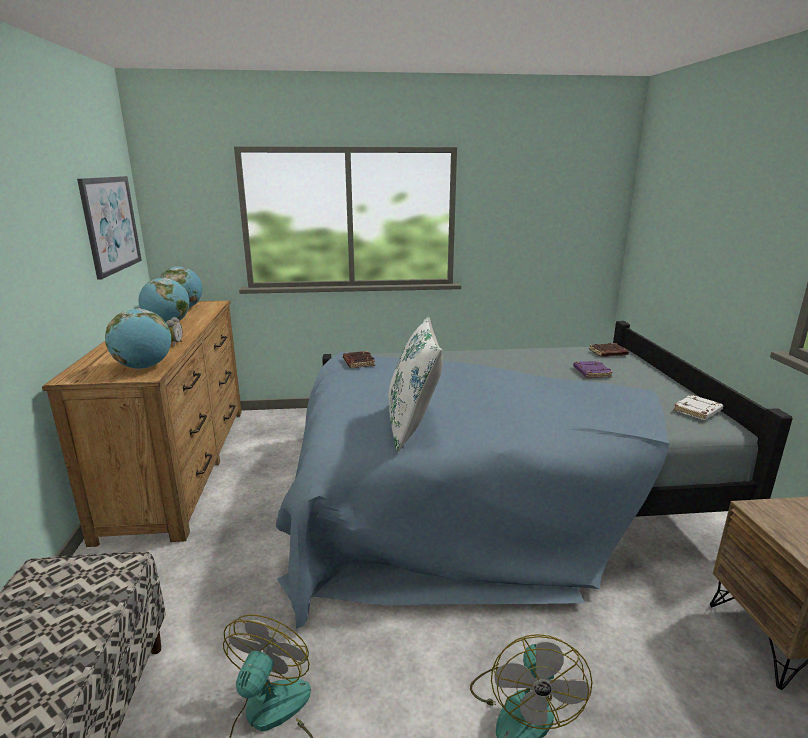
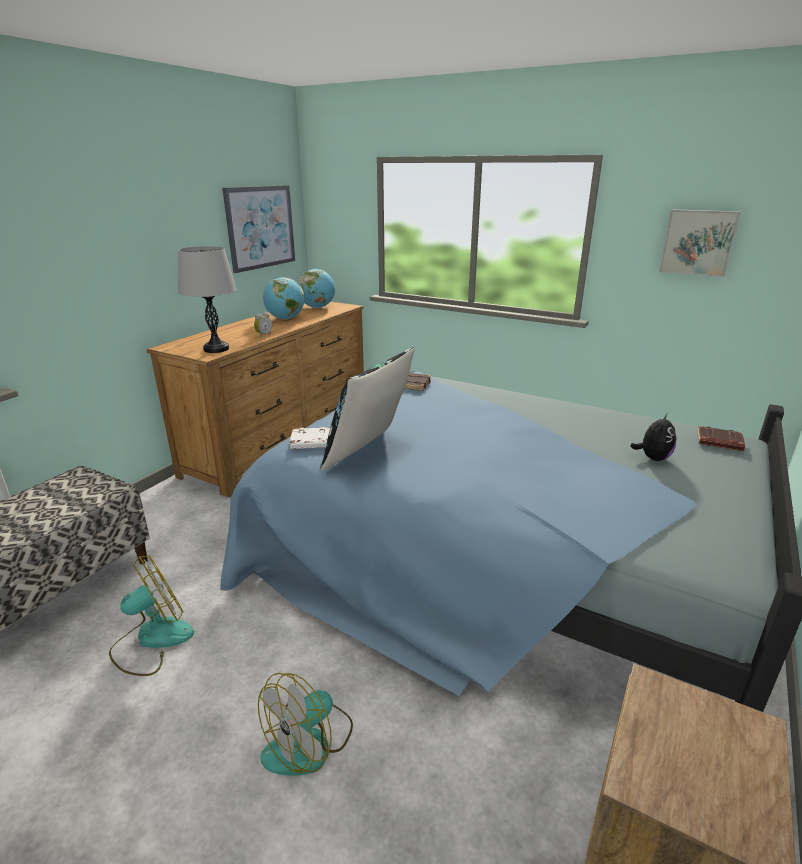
camera: 35 degrees right, 5 degrees up
(144, 367) = (216, 349): globe -> grey table lamp
(413, 425) = (369, 453): white pillow -> black pillow
(534, 212) = (698, 242): none -> picture
(591, 372) = (652, 458): purple book -> plush toy
(698, 411) = (724, 545): white book -> white book (311, 442)

